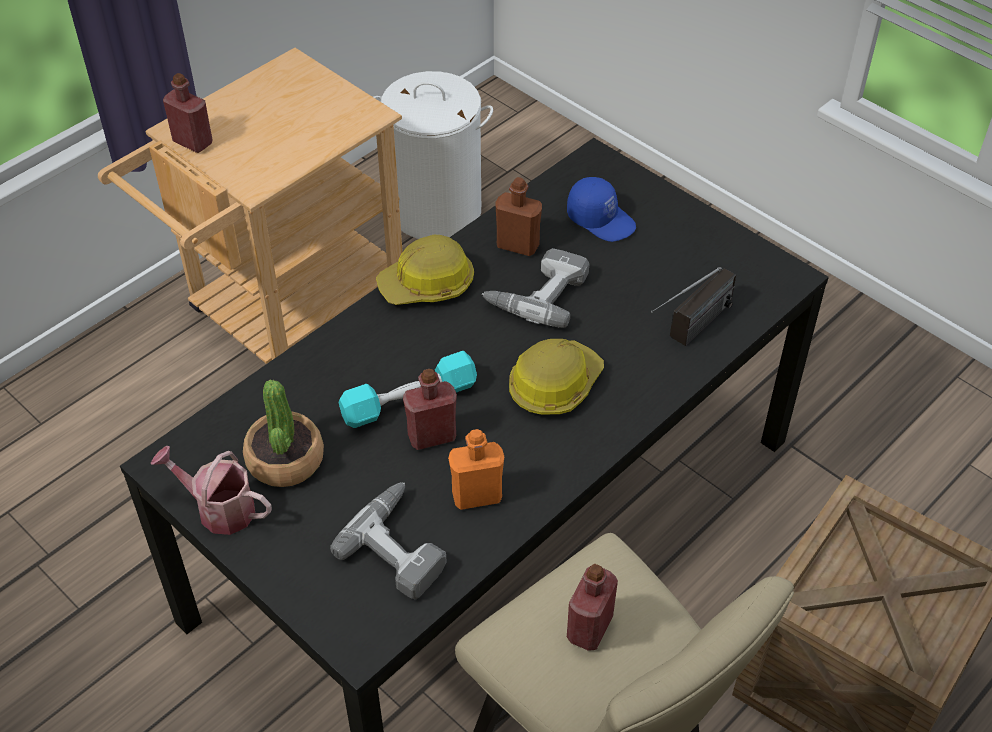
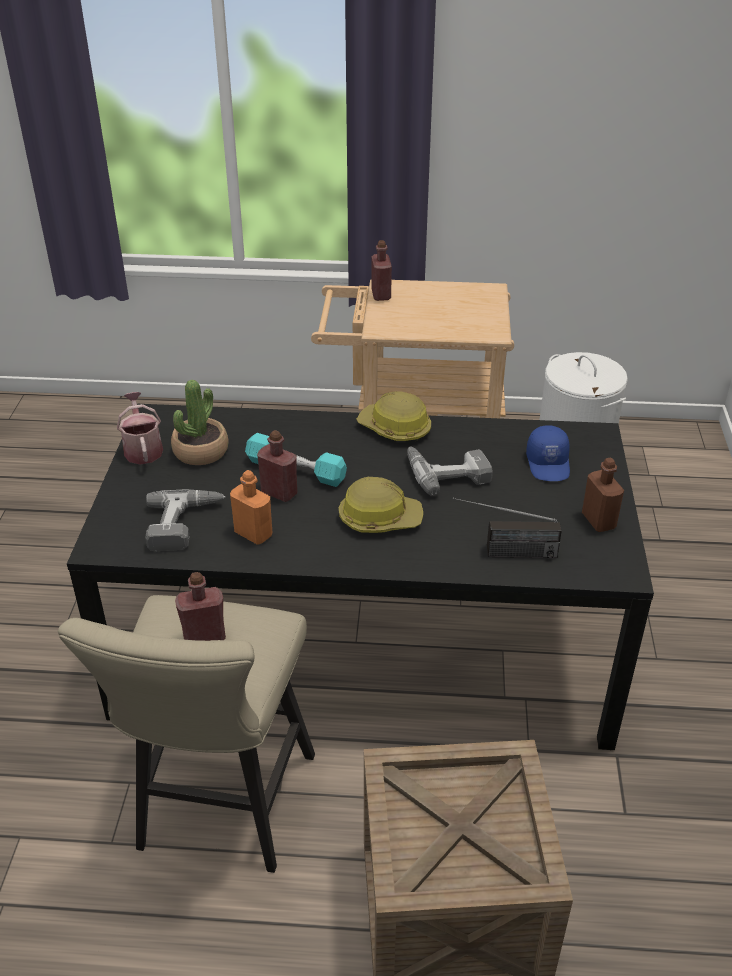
camera: 50 degrees right, 10 degrees down
(518, 245) = (475, 444): brown bottle -> brown bottle (598, 521)

